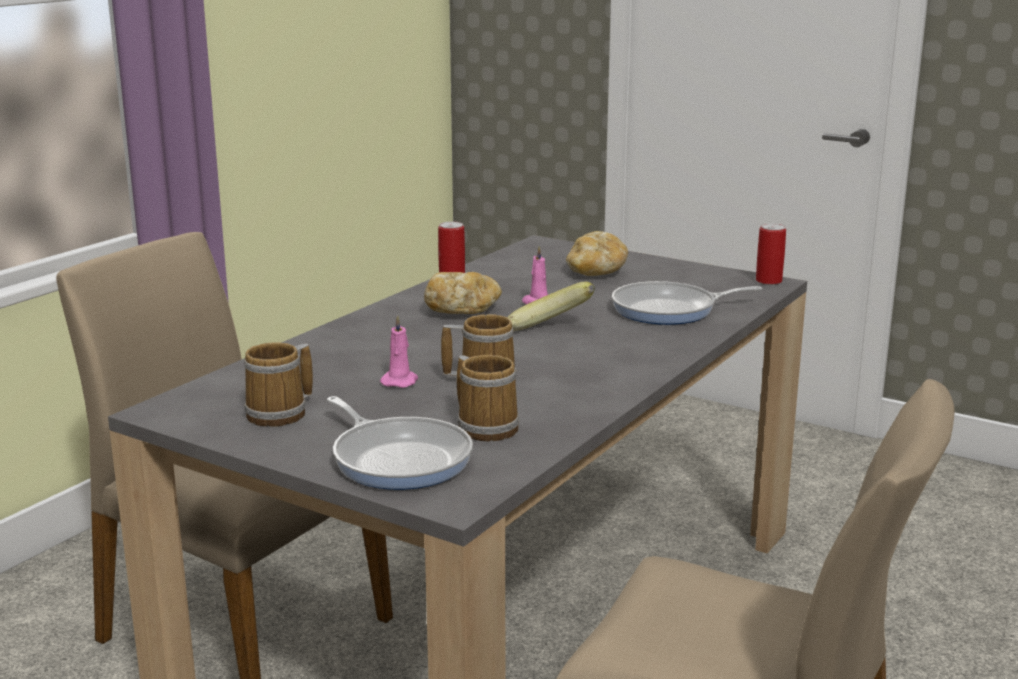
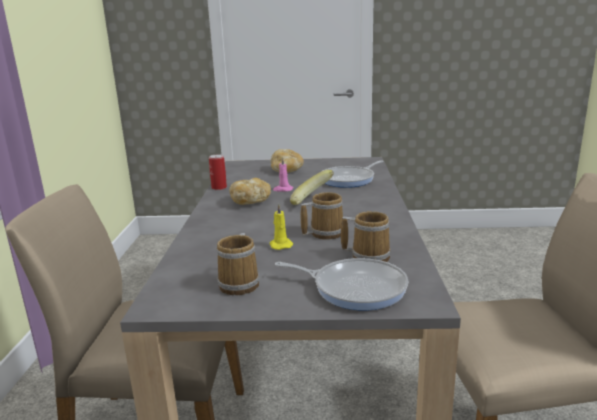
camera: 30 degrees left, 0 degrees up
(400, 381) = (280, 245): pink candle -> yellow candle
(768, 281) = (367, 159): can -> none

